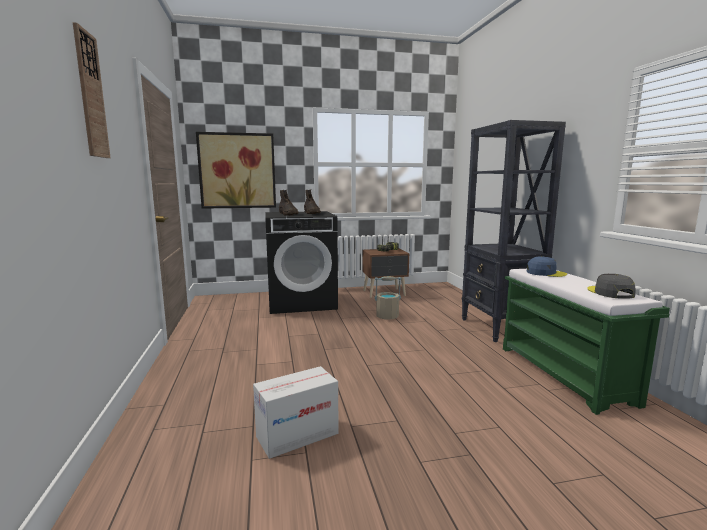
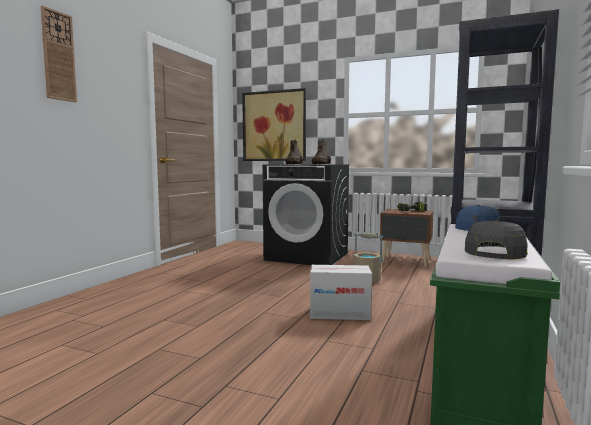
camera: 35 degrees right, 5 degrees down
(297, 435) = (114, 341): cardboard box -> cardboard box (339, 314)

